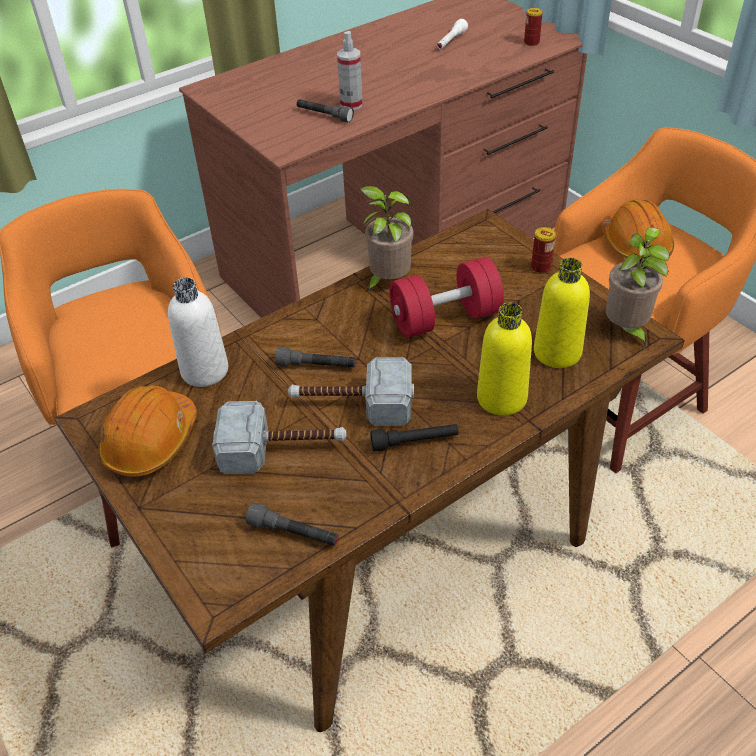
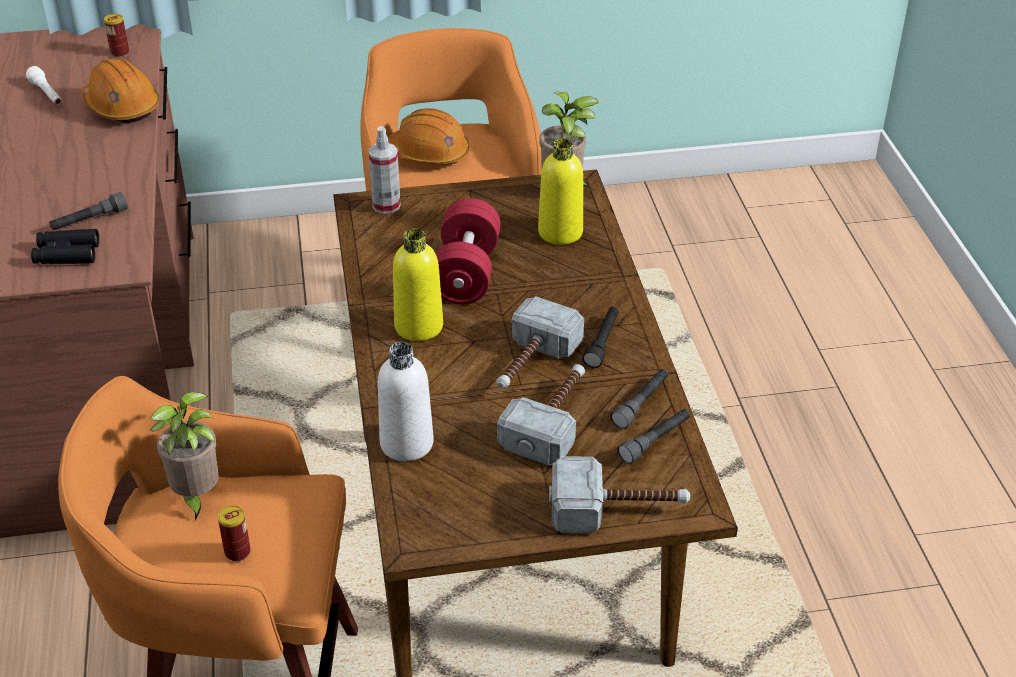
camera: 65 degrees left, 5 degrees down
(150, 441) = (478, 505): orange hard hat -> orange hard hat (121, 107)
(185, 539) = (618, 509): none -> hammer
(281, 123) = (67, 254): none -> black binoculars
(316, 366) = (463, 369): grey flashlight -> grey flashlight (641, 404)
(351, 104) = (90, 196): spray bottle -> spray bottle (386, 206)
(387, 282) = (383, 289): potted plant -> potted plant (196, 497)
(501, 398) = (589, 280): yellow bottle -> yellow bottle (418, 326)
(541, 267) = (448, 198): can -> can (237, 552)

